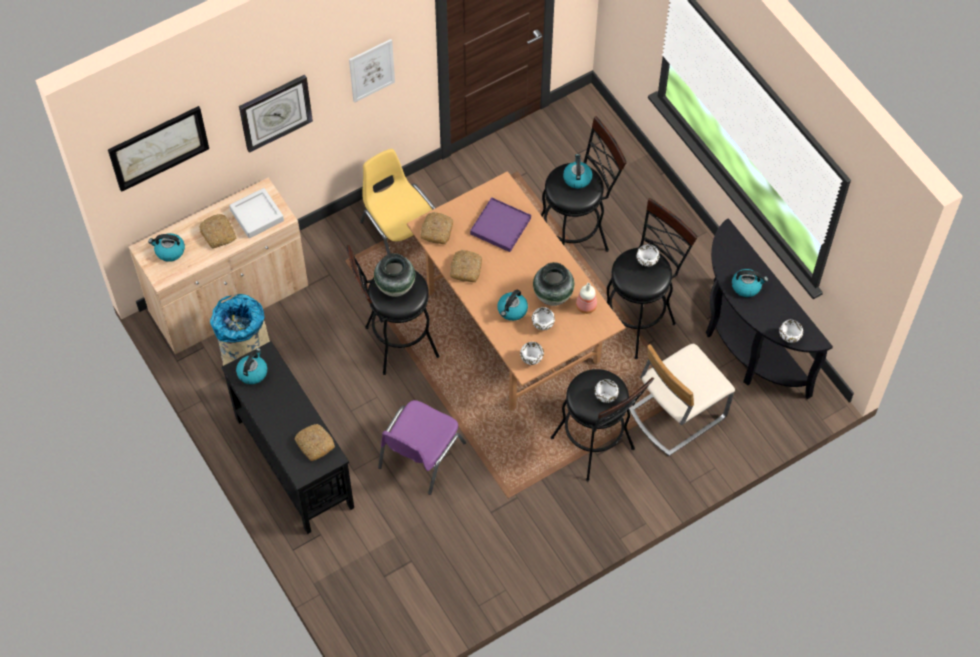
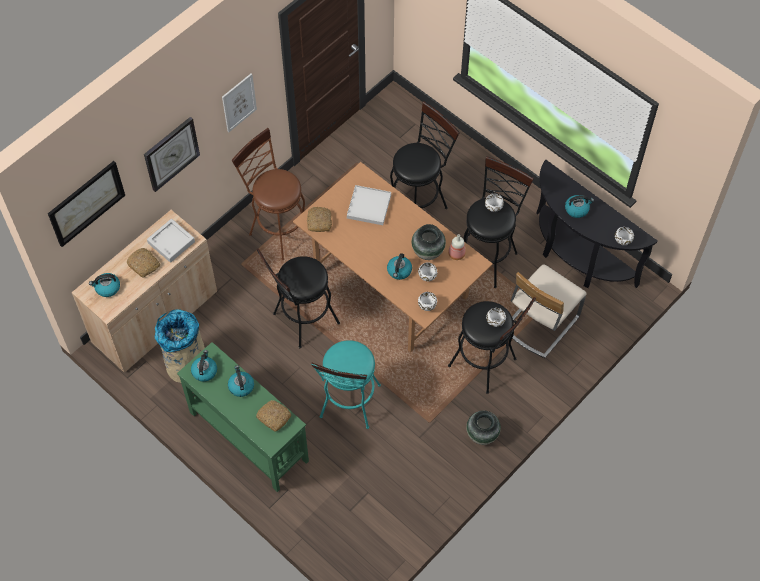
camera: 15 degrees left, 0 degrees up
(294, 461) = (248, 435): black console table -> green console table
(395, 286) = (300, 274): vase -> vase (482, 434)
(400, 230) = (277, 229): yellow chair -> brown stool
(420, 456) = (349, 406): purple chair -> turquoise stool
(465, 268) = (351, 246): bread -> none
(500, 226) = (369, 206): purple tray -> white tray
(577, 178) = (417, 154): kettle -> kettle (241, 386)

